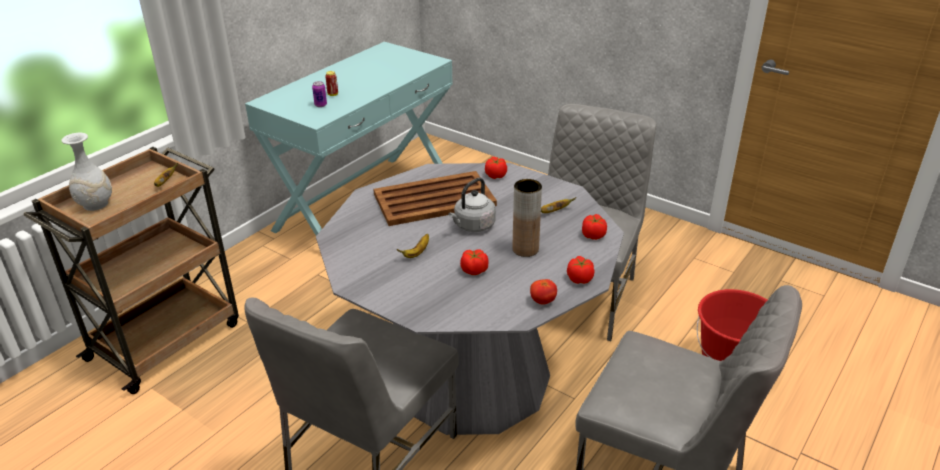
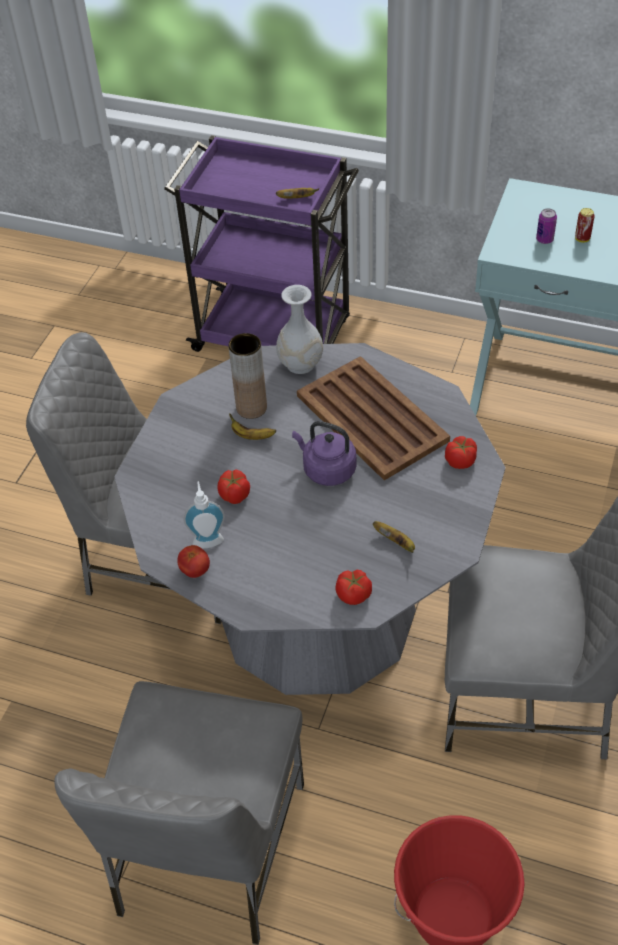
camera: 75 degrees right, 15 degrees up
(95, 204) = (237, 174): white vase -> white vase (300, 364)
(167, 339) = (275, 336): brown cart -> purple cart
(473, 226) = (326, 470): grey kettle -> purple kettle
(513, 290) = (207, 539): none -> soap dispenser
(525, 249) = (295, 531): brown vase -> brown vase (251, 408)
(579, 279) = (251, 597): tomato -> none

